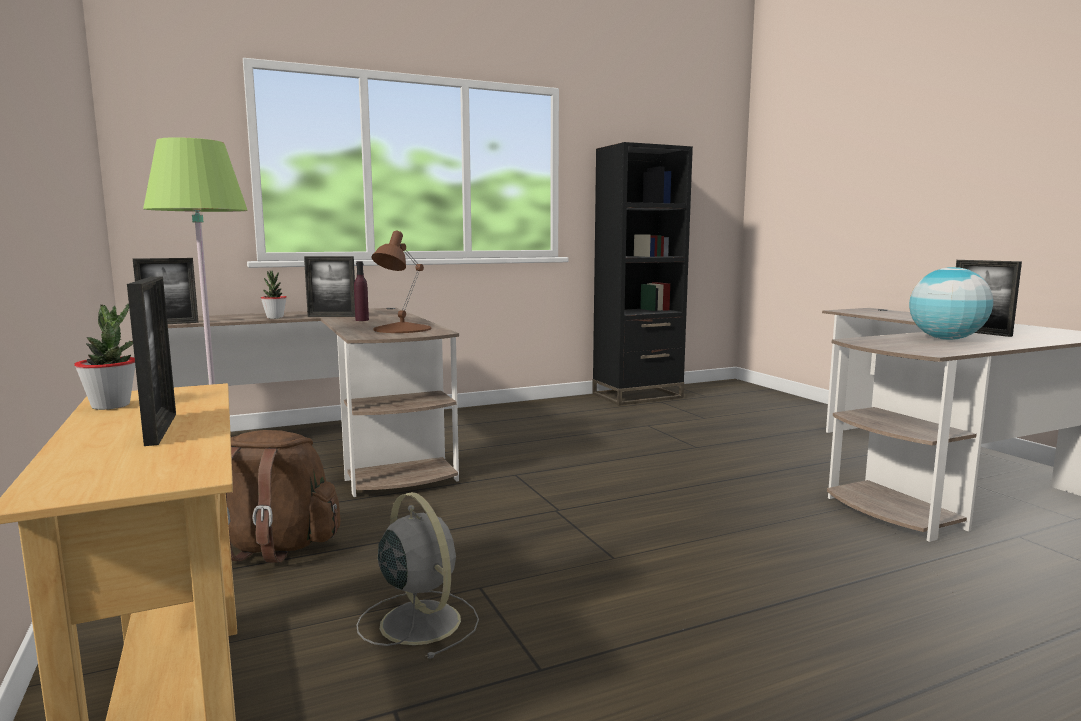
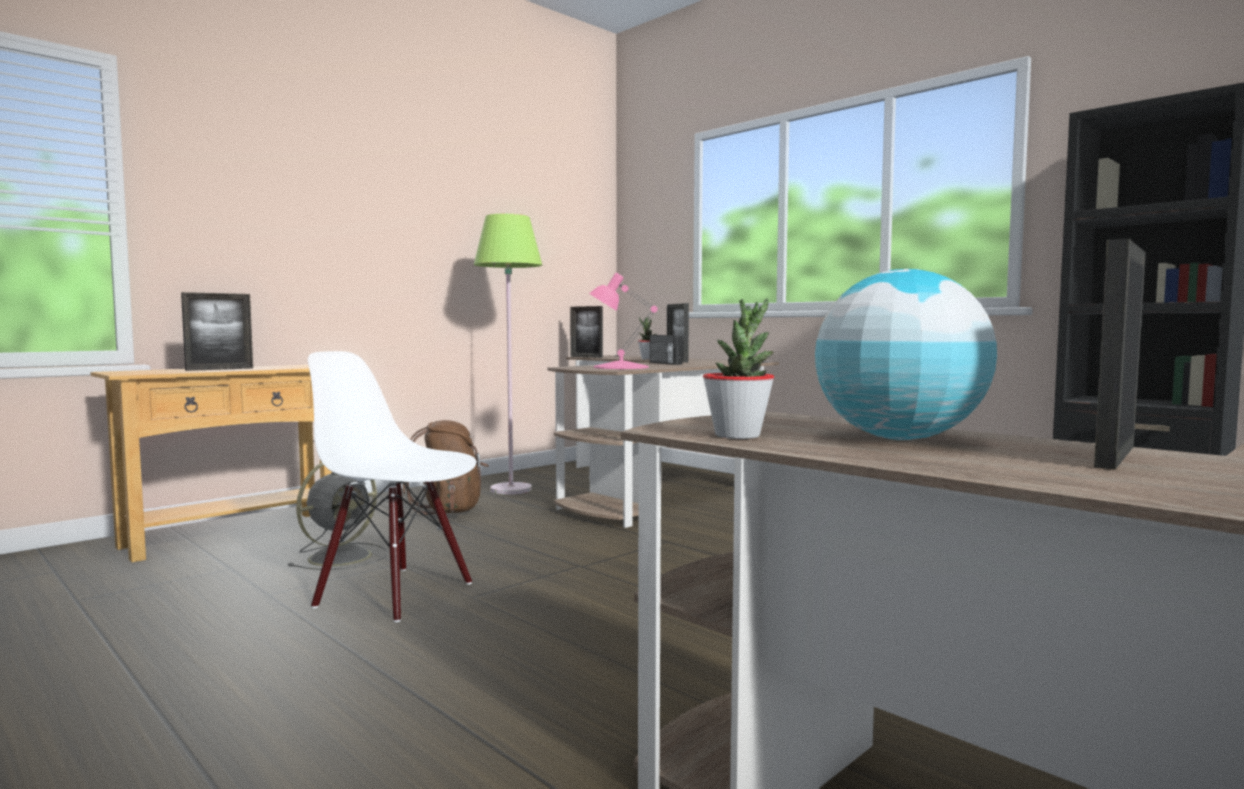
camera: 70 degrees right, 5 degrees down
(111, 405) = (278, 365): potted plant -> potted plant (738, 436)
(362, 320) = (664, 363): purple bottle -> radio
(401, 329) = (620, 367): brown table lamp -> pink table lamp
(585, 591) = (396, 594): none -> white chair

